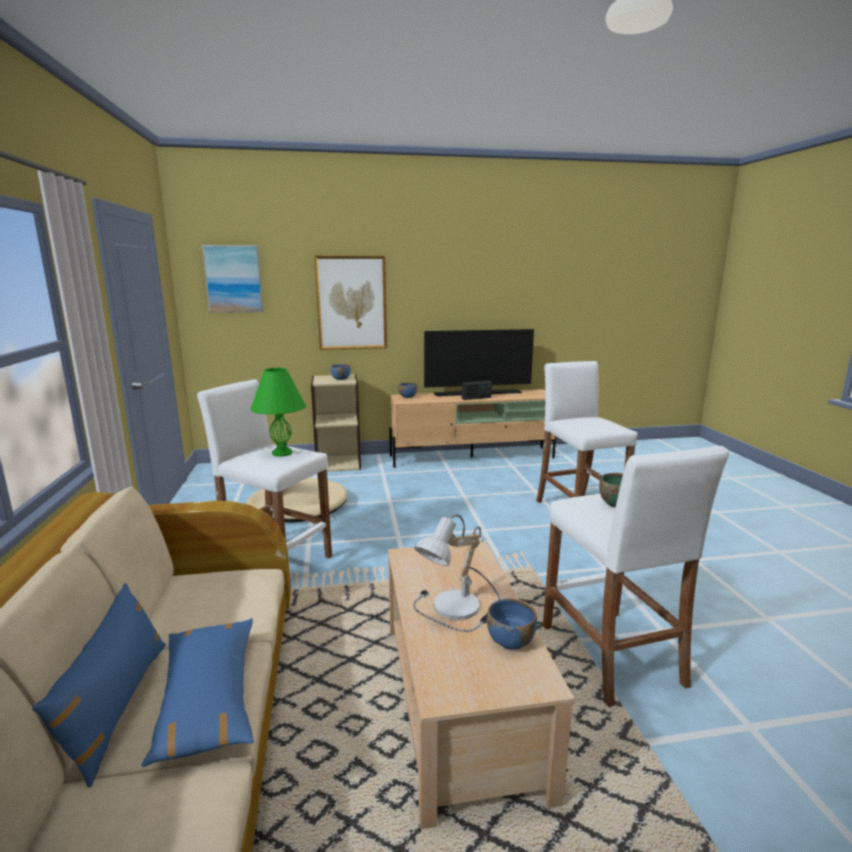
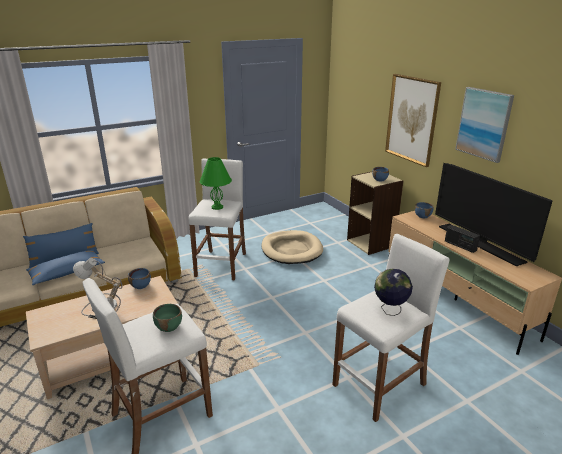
camera: 70 degrees right, 10 degrees up
(233, 279) = (353, 83): picture -> picture (484, 124)
(510, 640) = (74, 326): blue bowl -> blue bowl (141, 285)
(595, 421) = (390, 310): none -> globe

